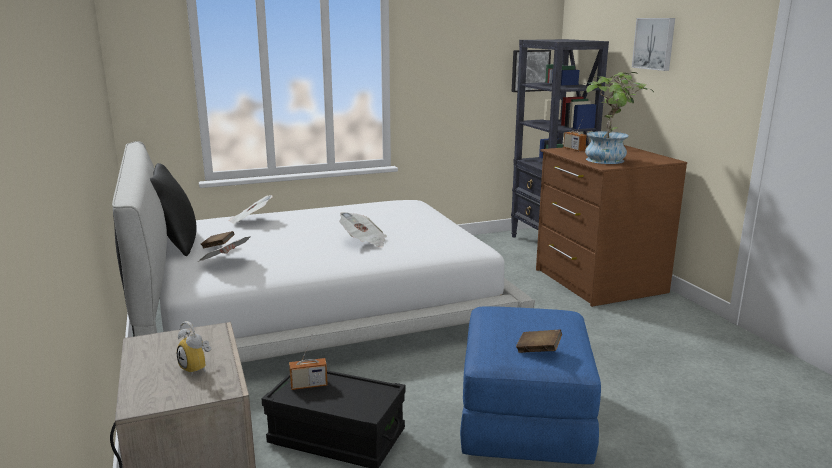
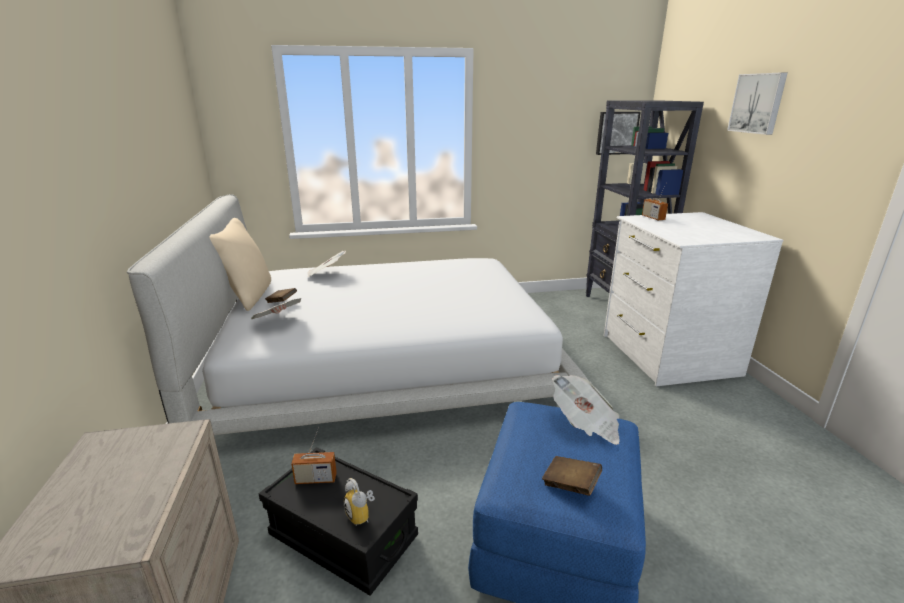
camera: 10 degrees right, 5 degrees up
(176, 244) = (248, 296): black pillow -> beige pillow
(198, 368) = (124, 497): alarm clock -> alarm clock (362, 515)
(364, 242) = (421, 306): newspaper -> newspaper (585, 424)
(598, 281) = (666, 354): brown dresser -> white dresser
(609, 161) = (691, 234): potted plant -> none

